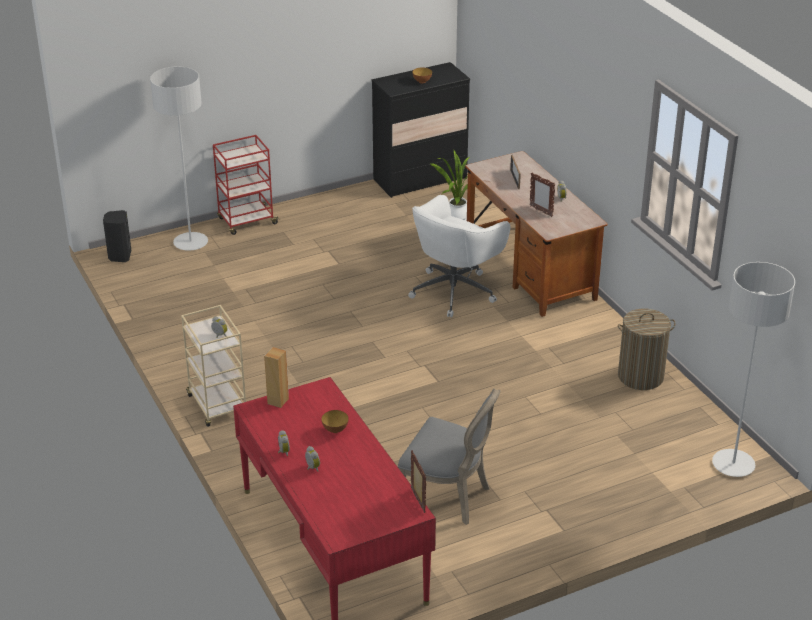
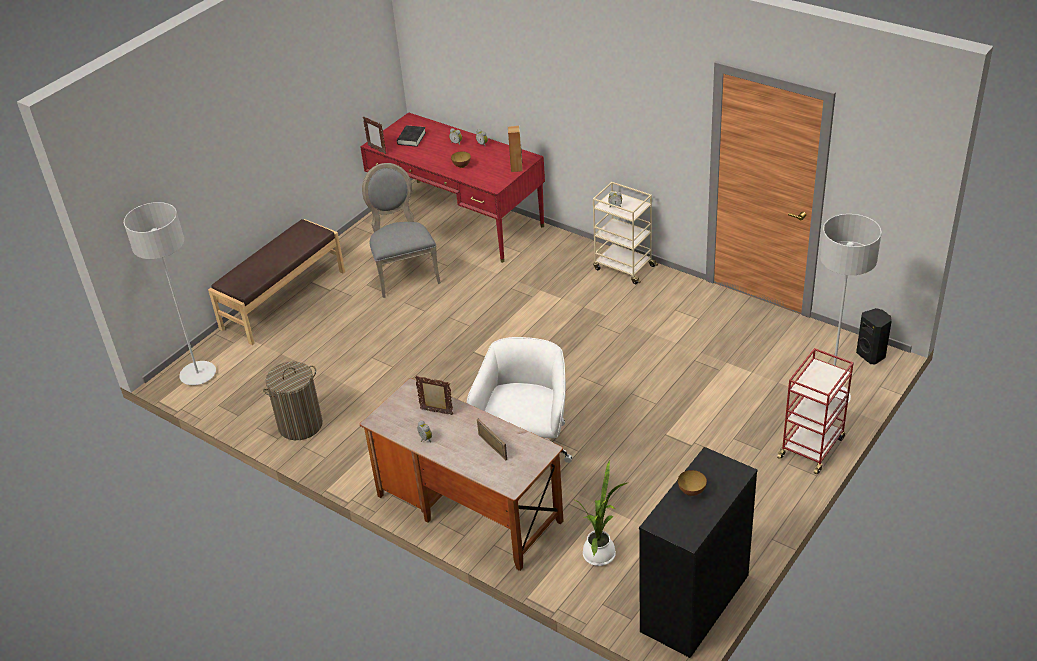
camera: 155 degrees right, 5 degrees up
(361, 501) = (411, 138): none -> black book
(448, 497) = (404, 273): grey chair -> grey chair turned 75 degrees clockwise
(607, 520) = (283, 299): none -> brown bench

